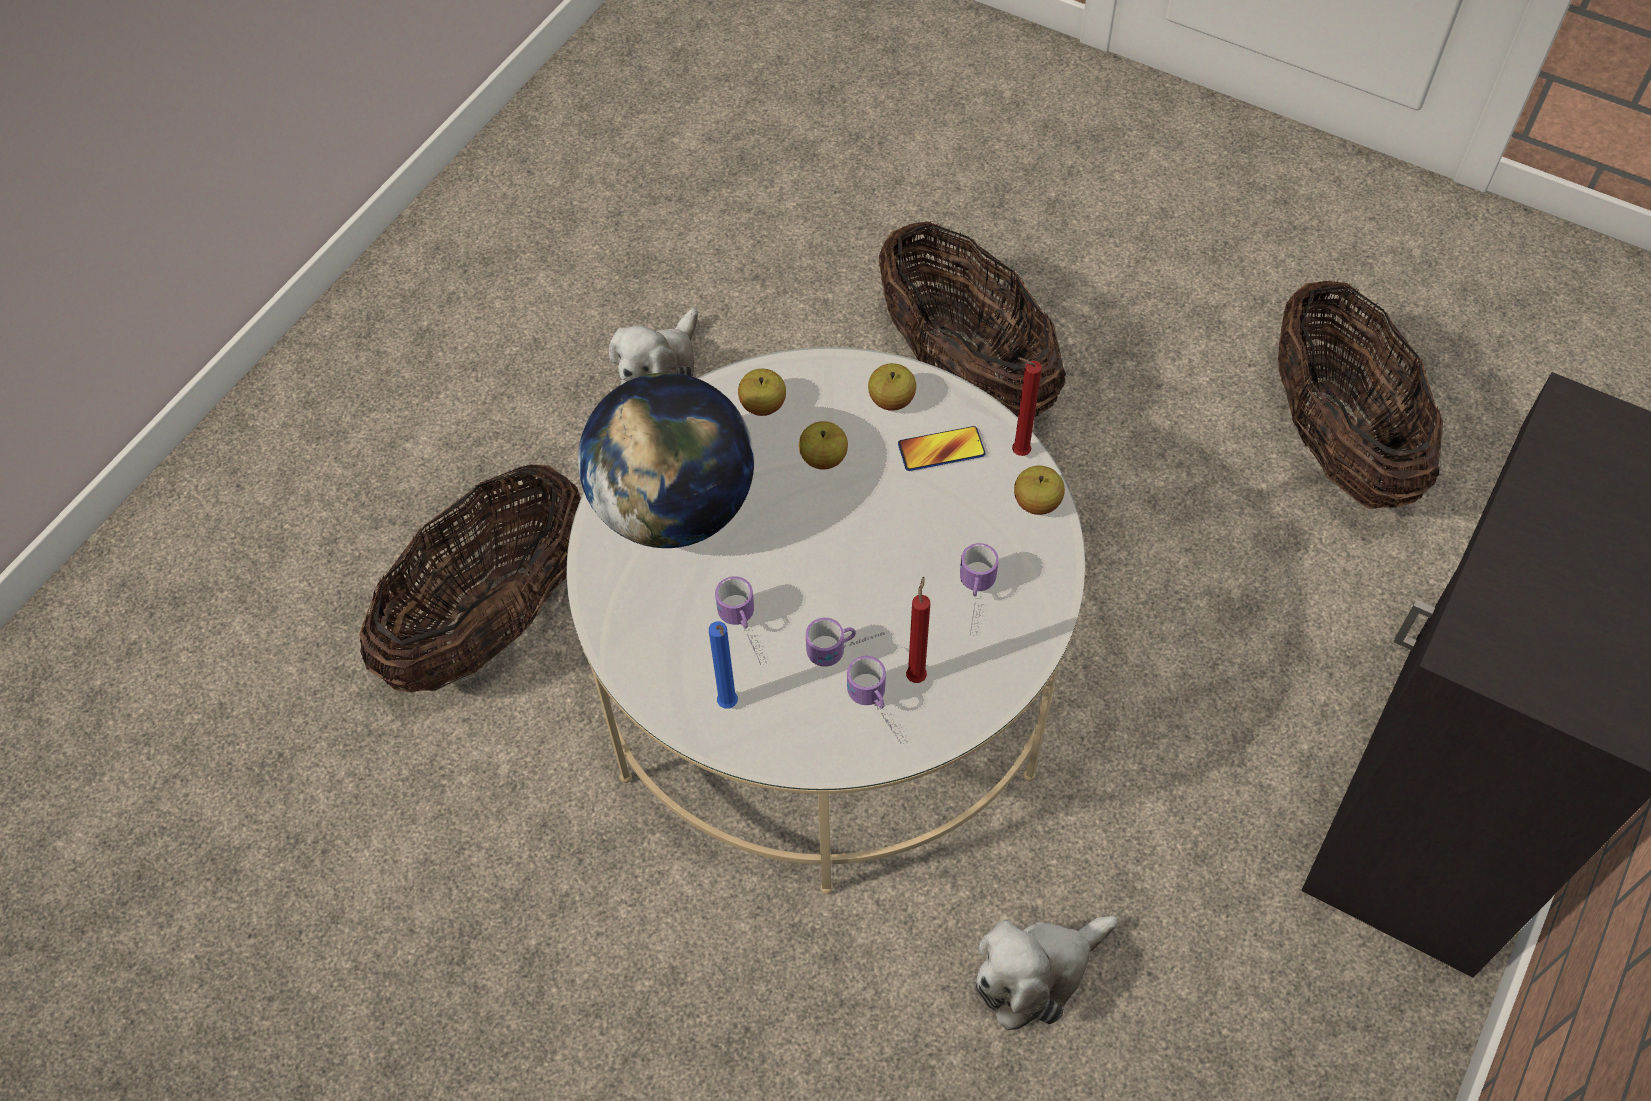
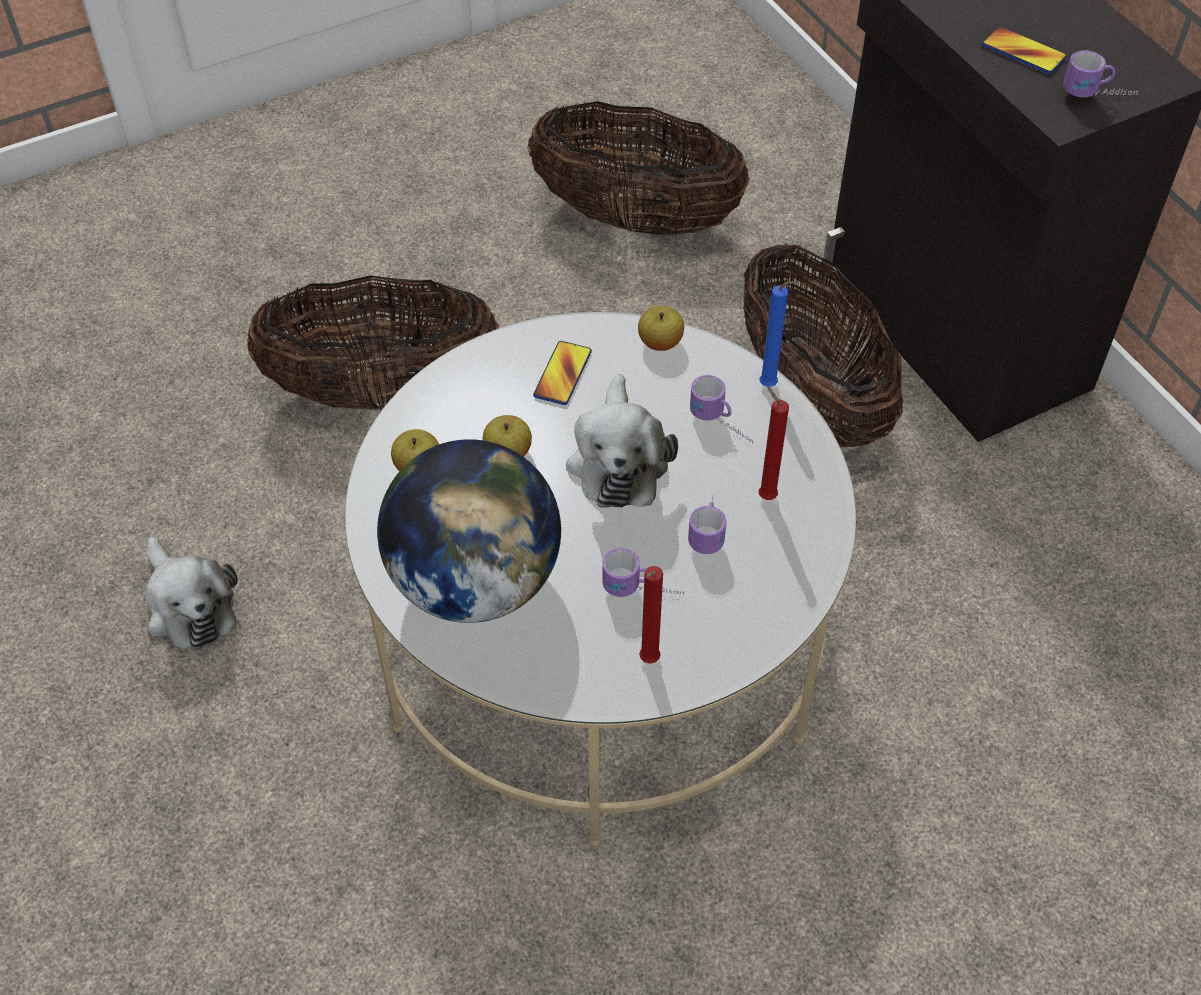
camera: 60 degrees left, 5 degrees down
(492, 621) = (344, 879): basket -> basket (811, 394)
(728, 706) = (708, 637): blue candle -> blue candle (771, 385)
(877, 712) = (782, 537): mug -> mug (1098, 96)
(891, 400) = (487, 380): apple -> none
(1017, 453) = (604, 330): red candle -> red candle (648, 662)
(1036, 973) = (952, 635): plush toy -> plush toy (618, 460)
(1549, 570) = (1023, 52): none -> phone

